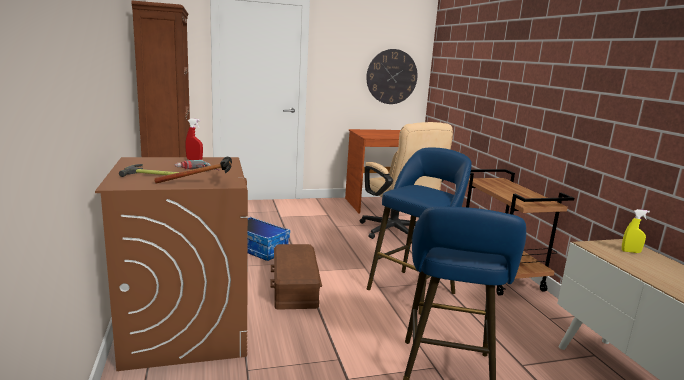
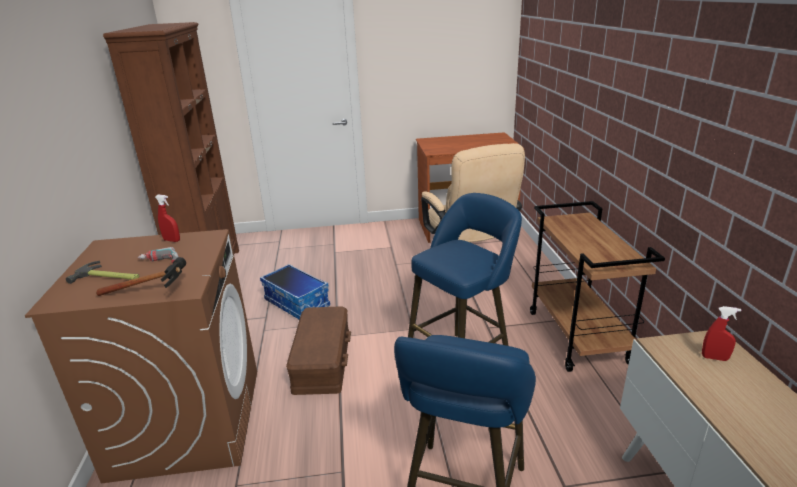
camera: 10 degrees right, 10 degrees up
(391, 76) = (466, 68): wall clock -> none
(630, 252) = (714, 358): yellow spray bottle -> red spray bottle

